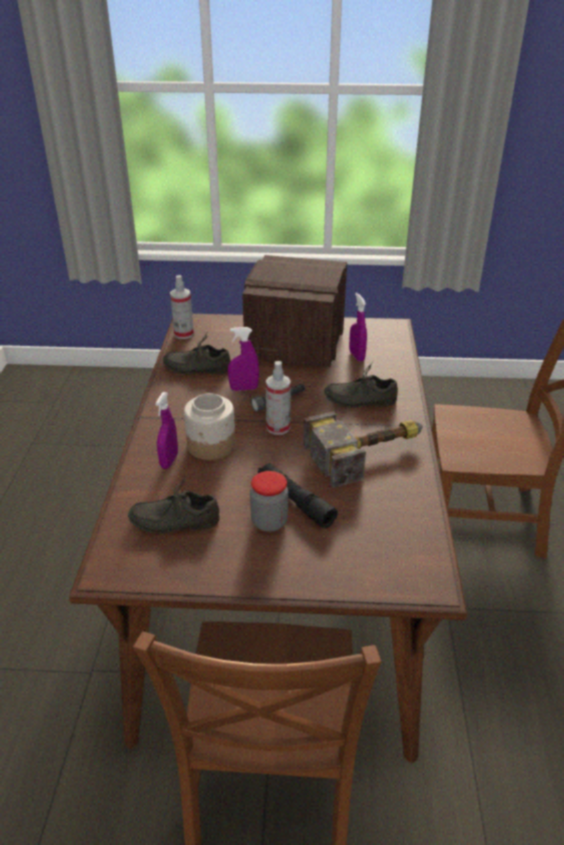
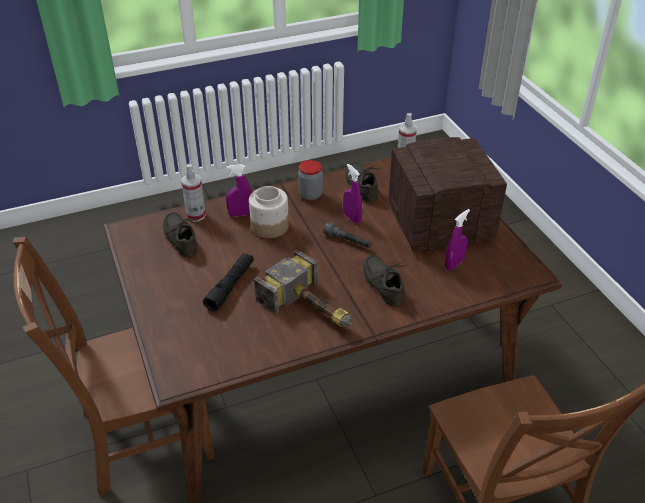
camera: 65 degrees right, 5 degrees up
(269, 522) = (201, 280): jar -> jar (310, 195)
(278, 427) = (312, 251): spray bottle -> spray bottle (196, 215)

